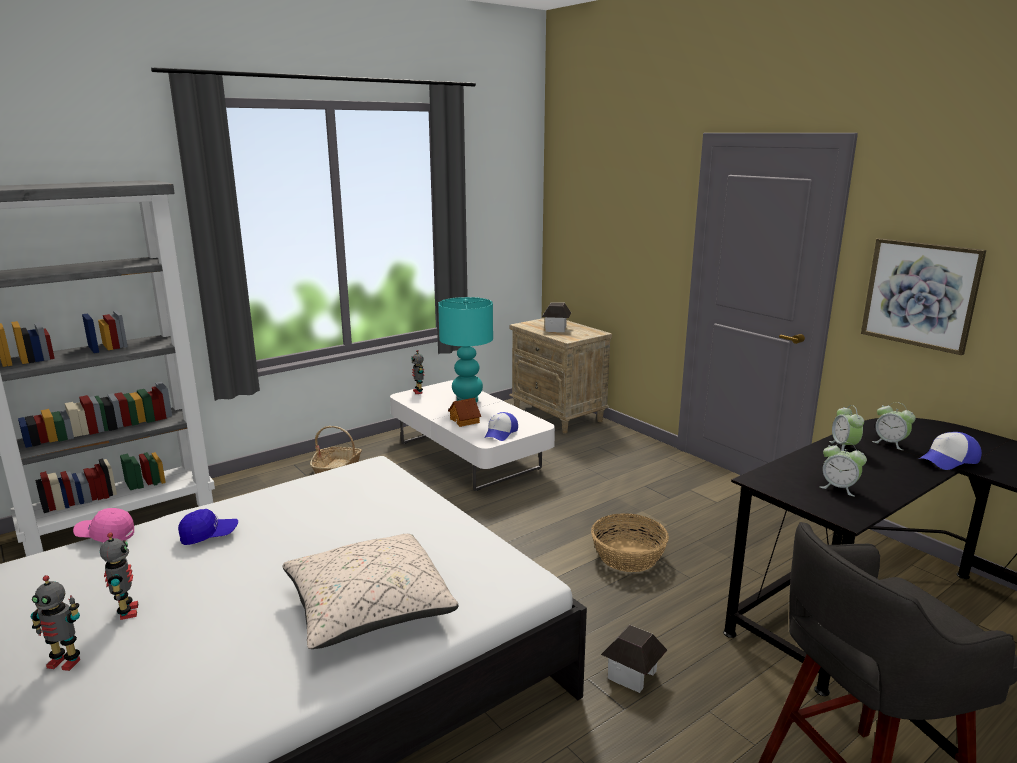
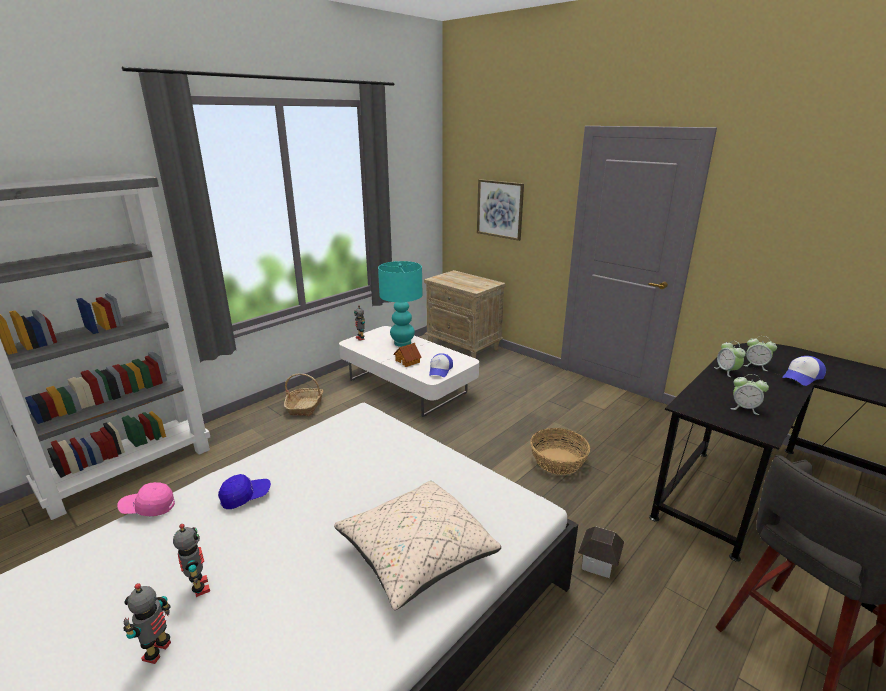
camera: 10 degrees left, 5 degrees up
(65, 662) = (159, 652): toy robot -> toy robot turned 105 degrees clockwise
(556, 329) = (461, 281): toy house -> none
(920, 294) = (763, 251): picture -> picture (500, 209)

